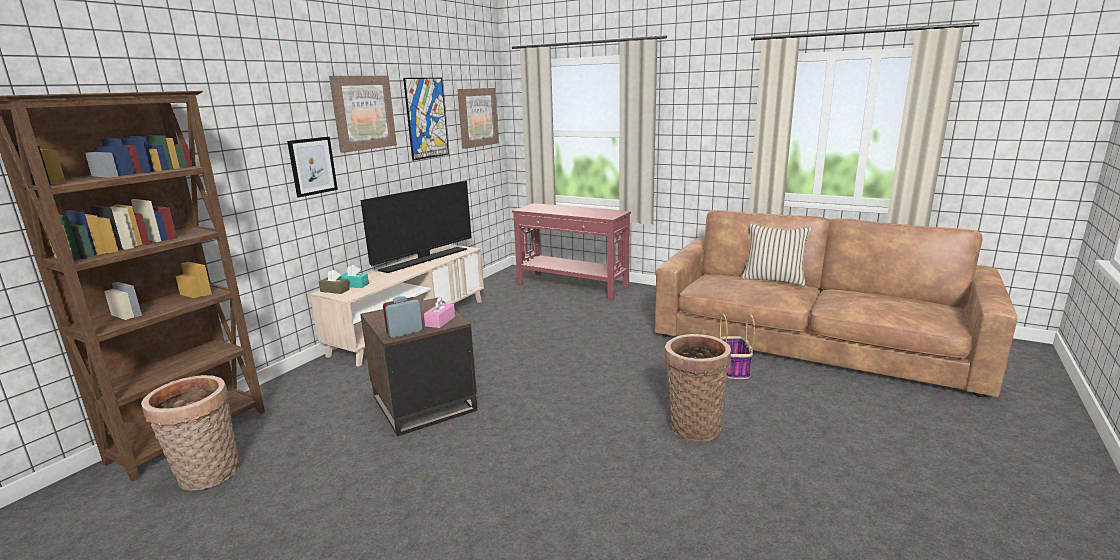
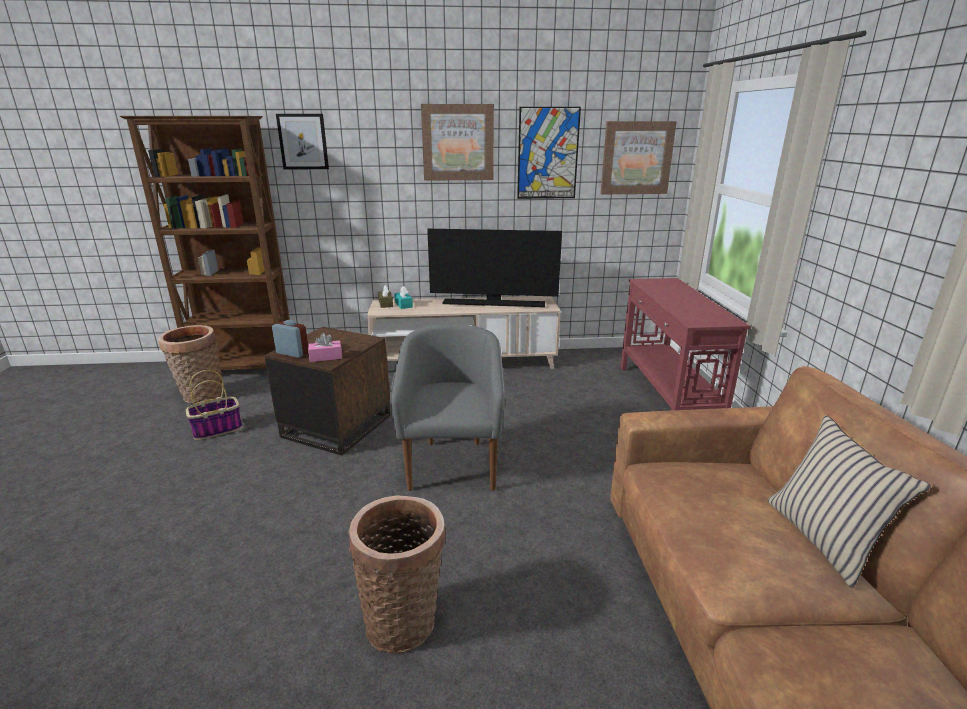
camera: 55 degrees right, 5 degrees up
(312, 166) = (391, 189): picture -> picture (303, 141)
(552, 369) = (453, 464): none -> grey armchair
(733, 368) = (597, 612): basket -> basket (218, 429)

